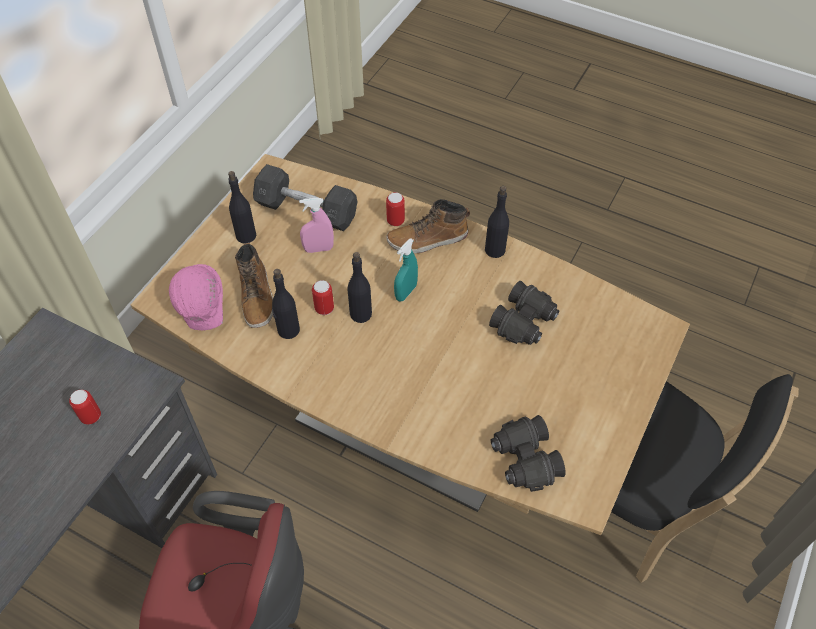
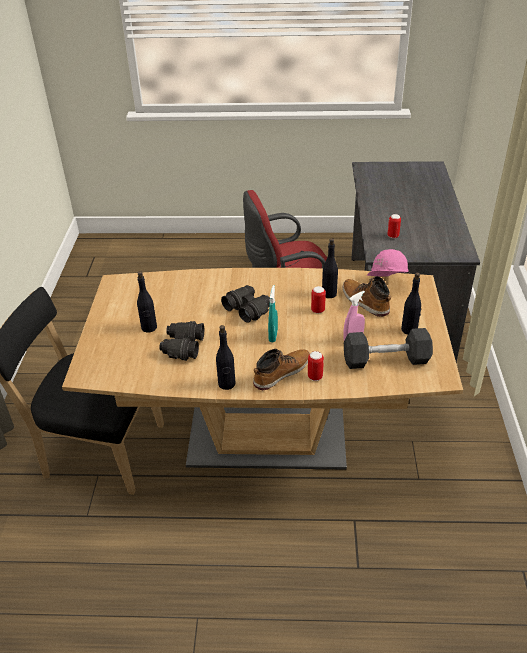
camera: 155 degrees right, 15 degrees down
(361, 314) = (293, 315): black bottle -> black bottle (149, 328)
(524, 460) = (154, 286): black binoculars -> black binoculars (248, 309)

